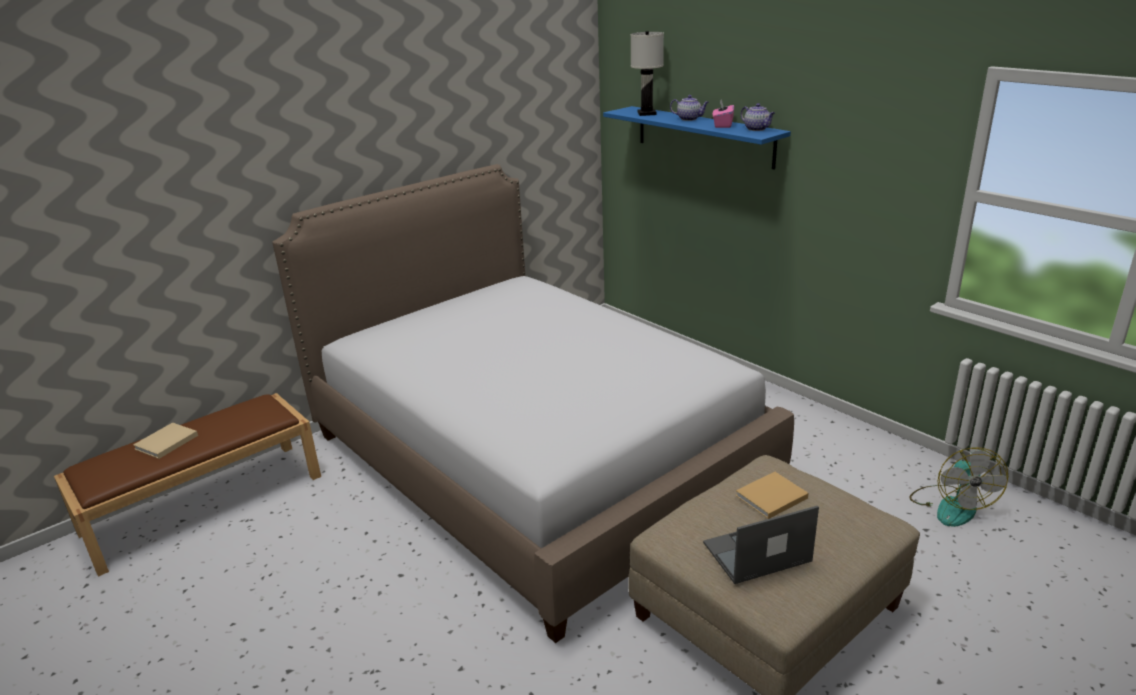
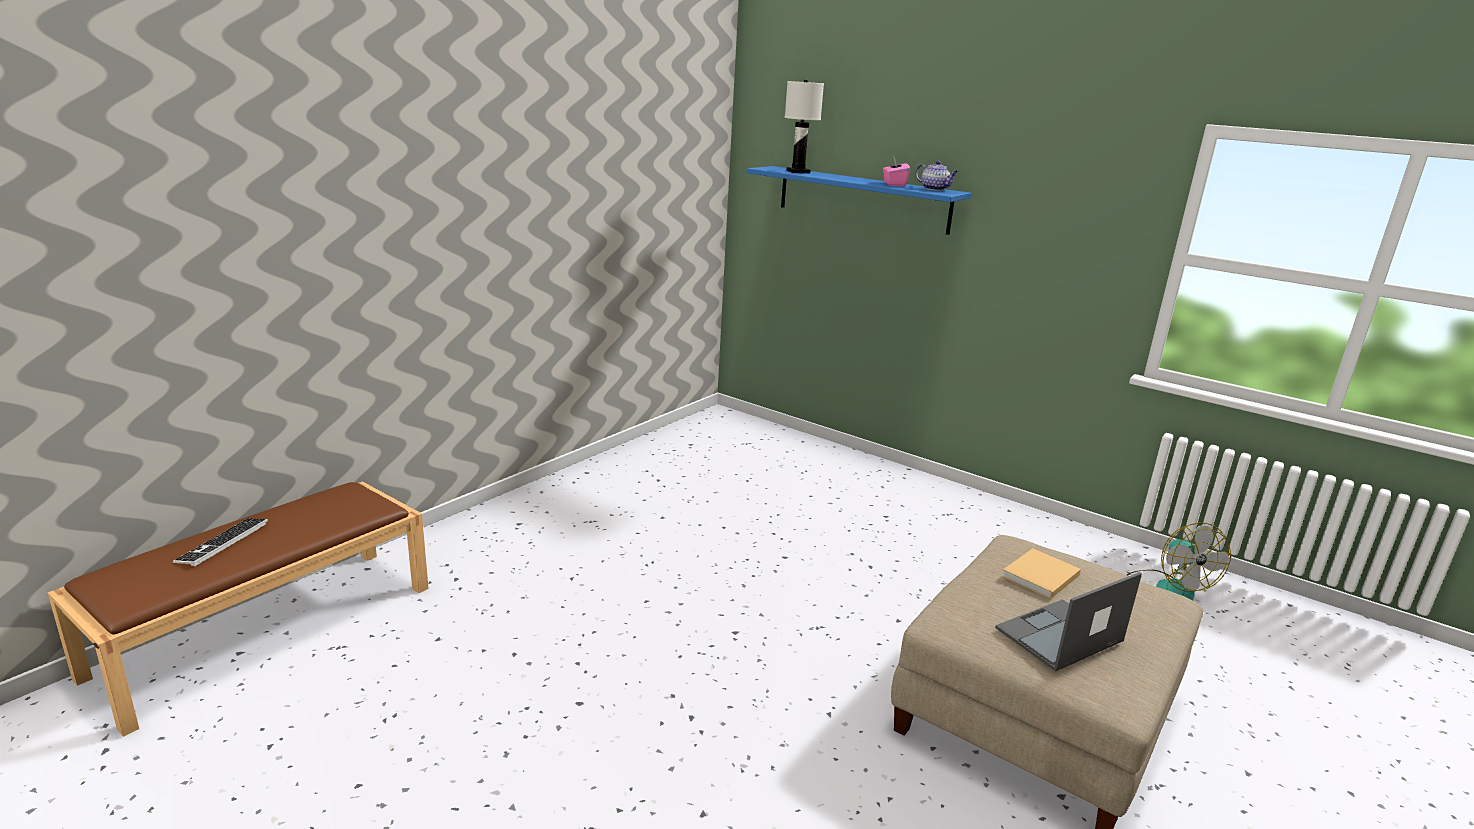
camera: 15 degrees left, 5 degrees down
(165, 443) = (223, 543): beige book -> keyboard
(534, 459) = (699, 559): bed -> none
(689, 119) = (851, 178): teapot -> none

